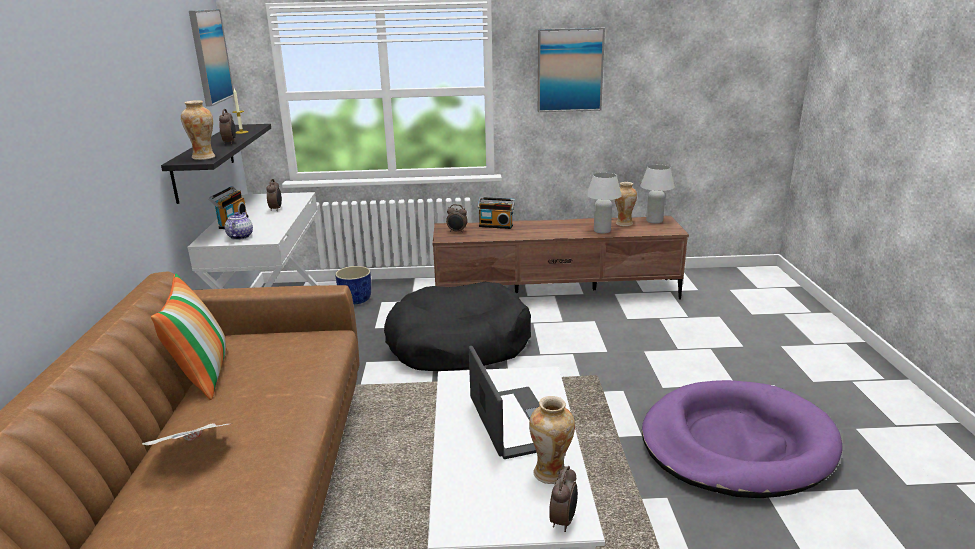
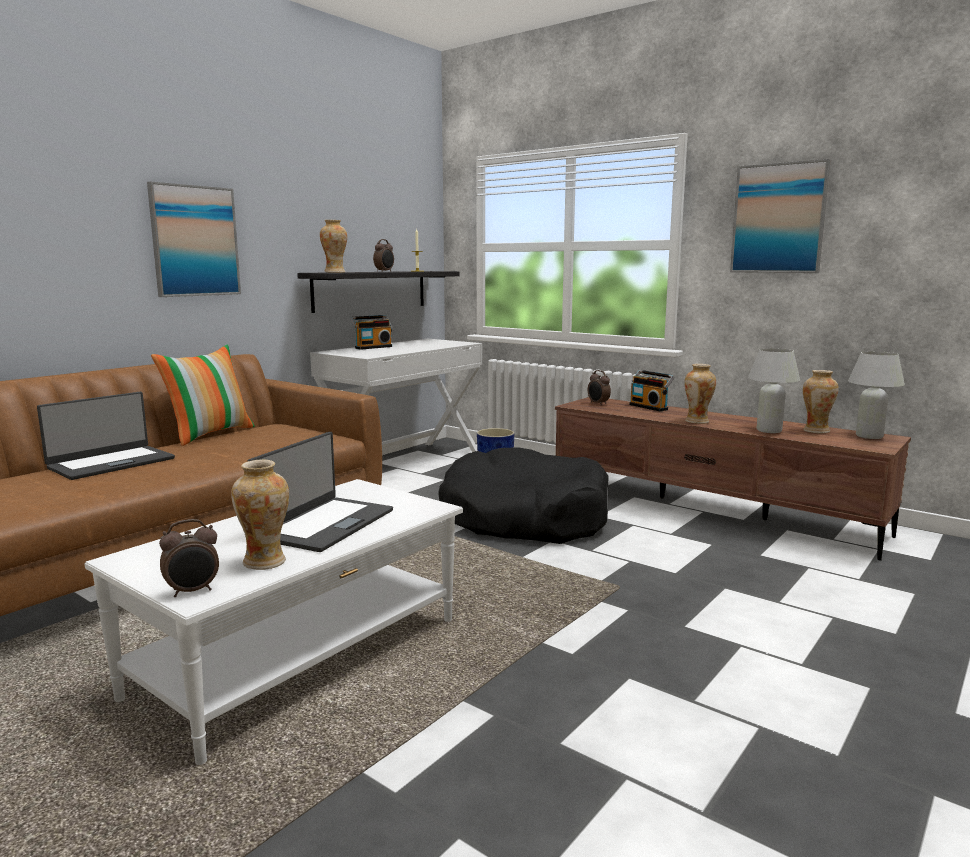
camera: 40 degrees right, 10 degrees down
(195, 451) = (111, 463): newspaper -> laptop
(210, 56) = (413, 202): picture -> picture (194, 241)
(240, 236) = (355, 353): teapot -> none
(276, 209) = (423, 346): alarm clock -> none
(550, 233) = (697, 421): none -> vase
(736, 444) = (681, 715): purple dog bed -> none

